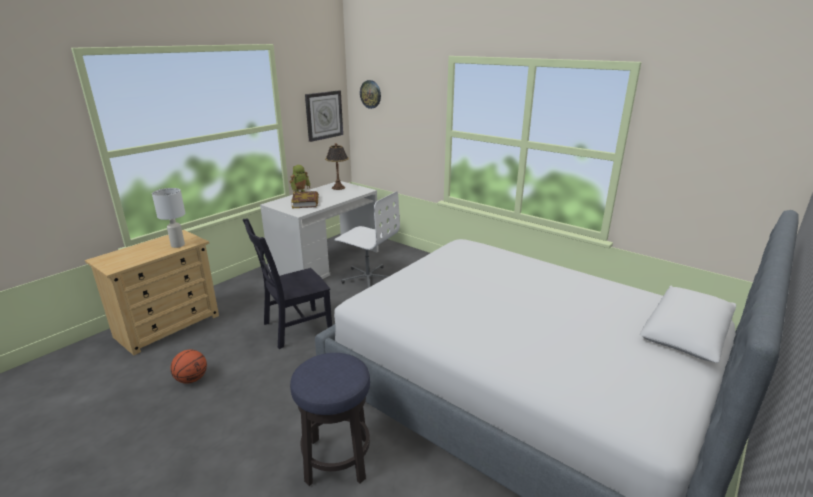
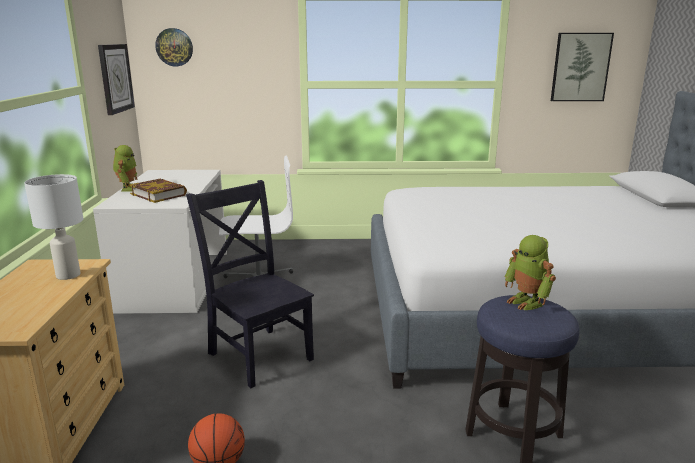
camera: 40 degrees left, 5 degrees down
(294, 328) = (258, 354): black chair -> black chair turned 120 degrees clockwise
(338, 187) = (166, 175): table lamp -> none
(344, 365) = (527, 302): none -> toy robot
(721, 152) = (580, 67): none -> picture

